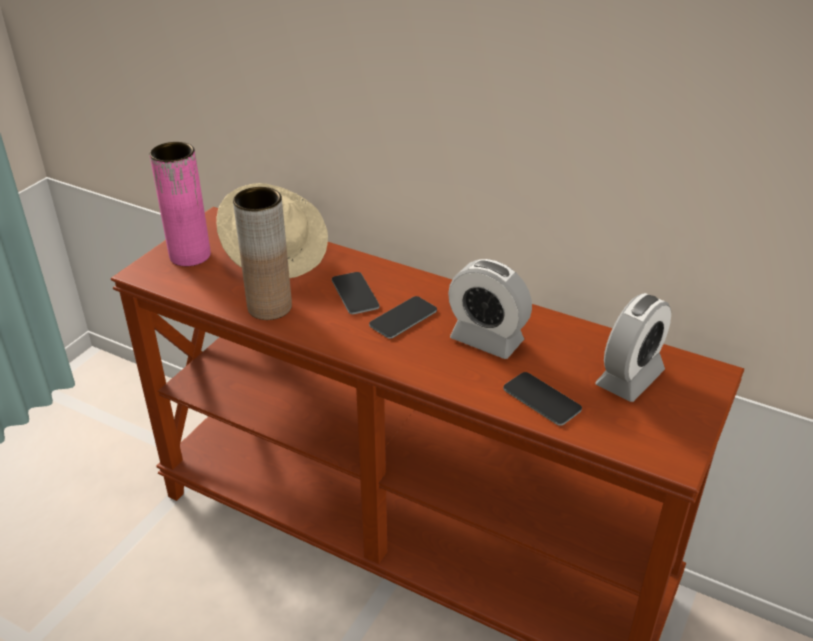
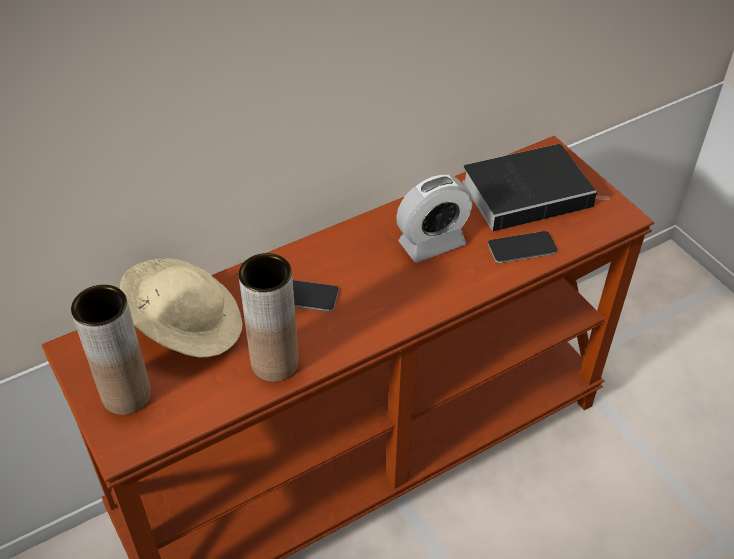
camera: 60 degrees left, 10 degrees up
(190, 255) = (126, 395): pink vase -> brown vase
(403, 318) = (364, 279): phone -> none
(629, 378) = (529, 192): alarm clock -> book

